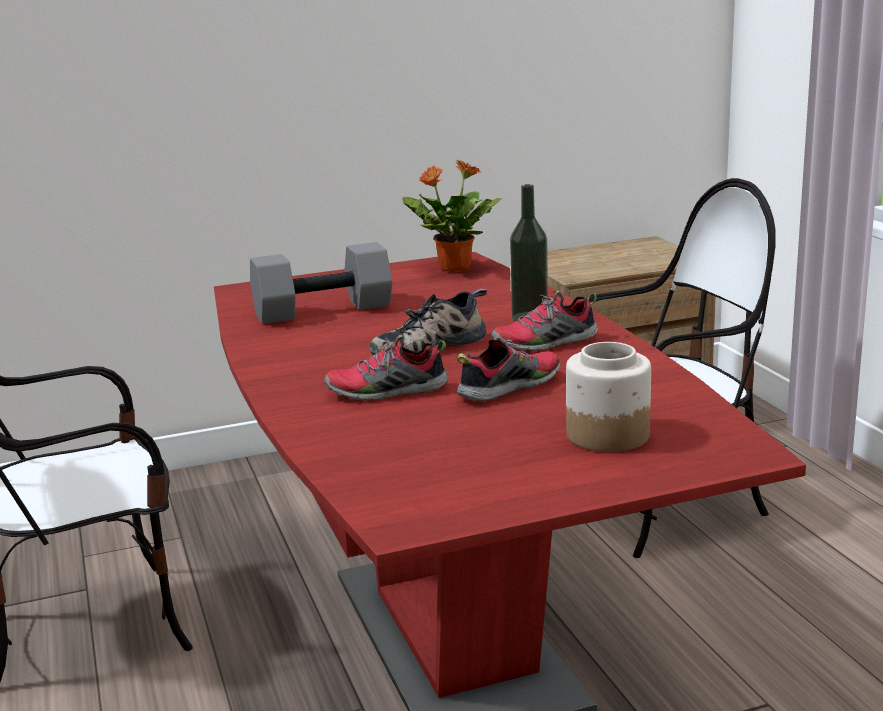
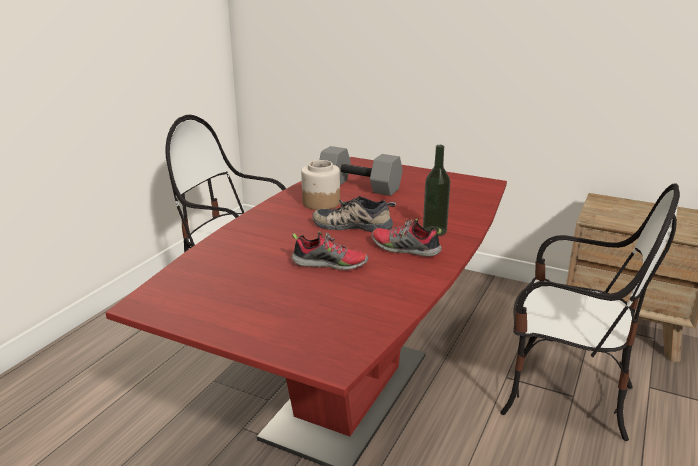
camera: 45 degrees right, 5 degrees up
(387, 392) = (282, 240): shoe -> none
(453, 268) = (470, 186): potted plant -> none
(606, 435) = (303, 313): jar -> jar (320, 202)

